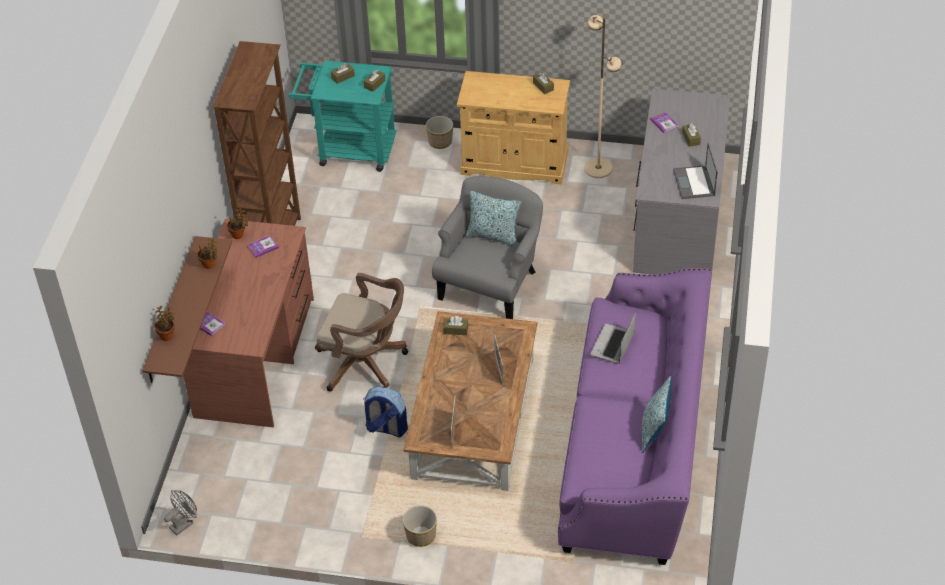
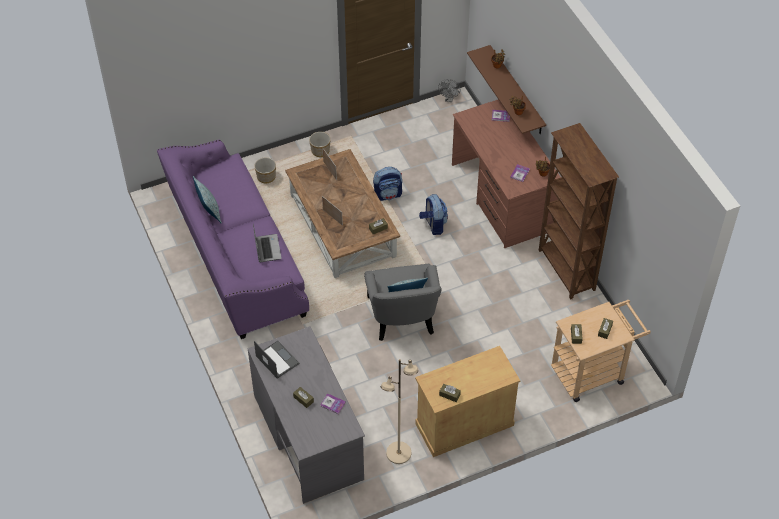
camera: 145 degrees right, 5 degrees up
(349, 149) = (593, 372): turquoise cart -> beige cart
(366, 364) = (433, 225): brown office chair -> backpack
(440, 142) = (535, 414): planter -> planter (266, 177)

